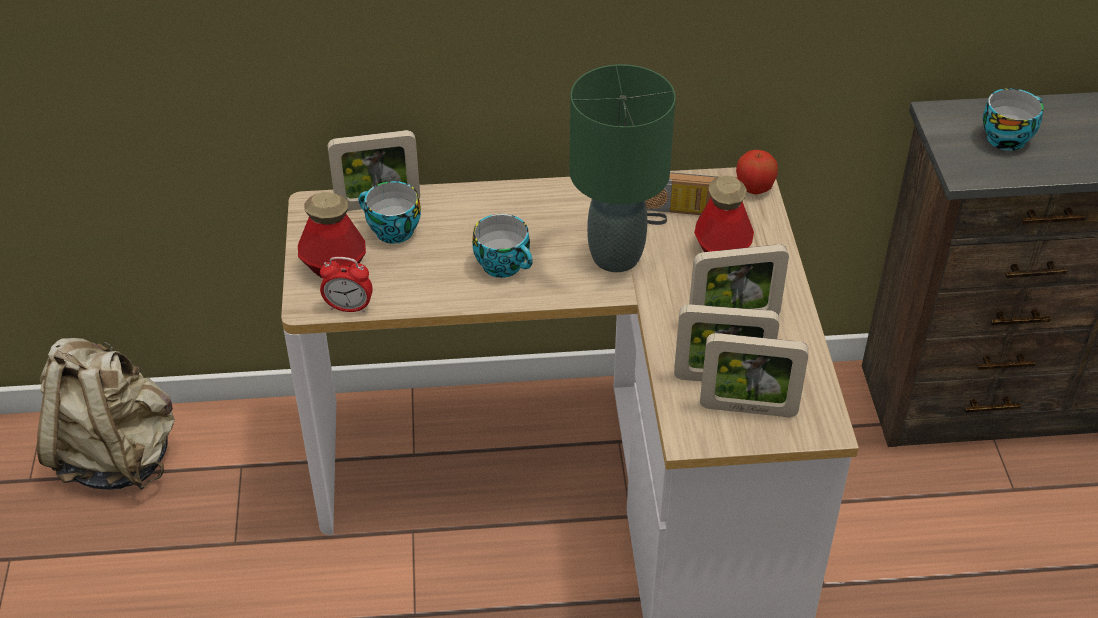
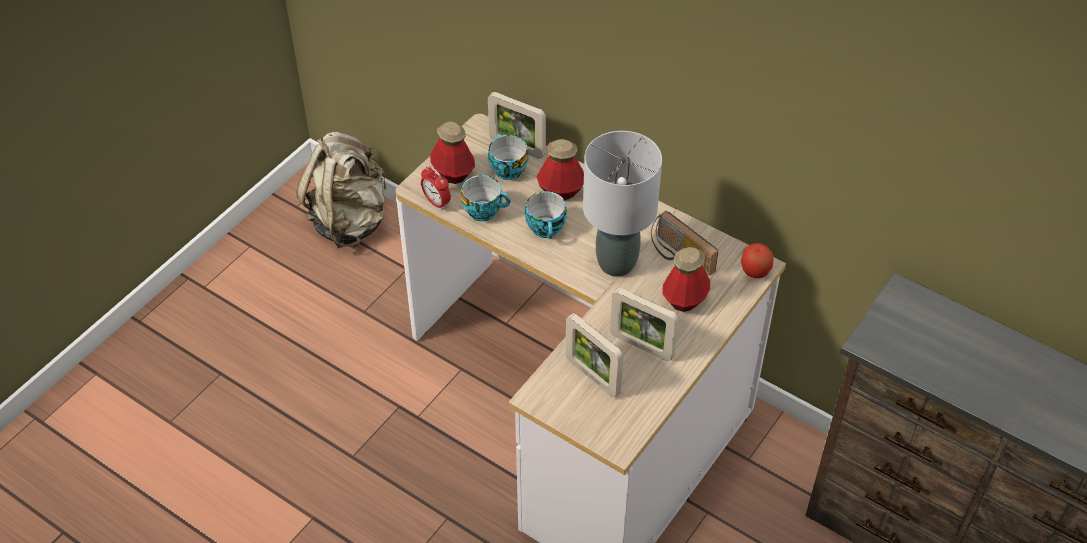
camera: 40 degrees right, 5 degrees up
(476, 220) = (561, 191): none -> bottle
(616, 257) = (617, 264): green table lamp -> grey table lamp
(748, 409) = (587, 404): picture frame -> none
(1007, 137) = (931, 336): cup -> cup (484, 210)

